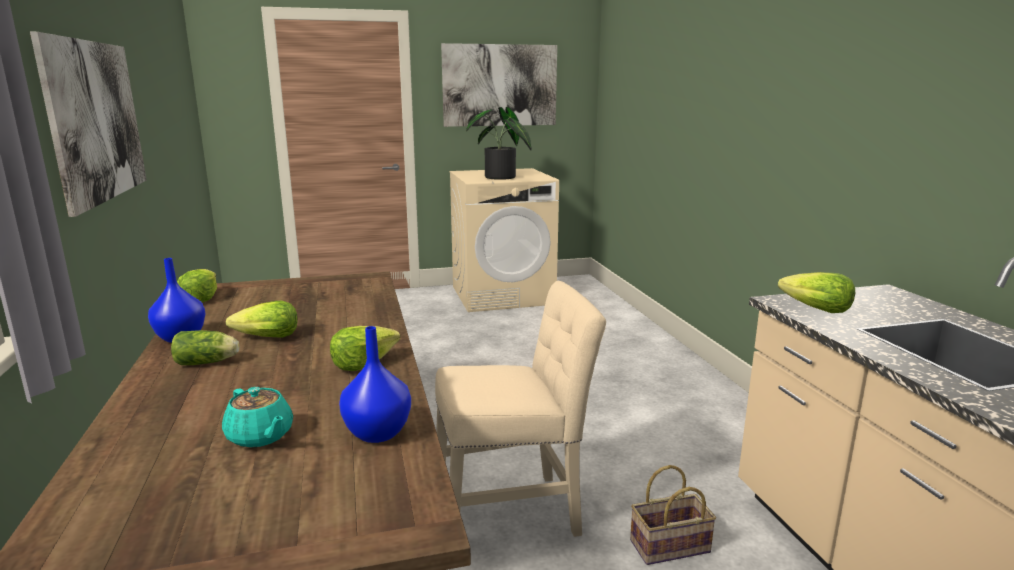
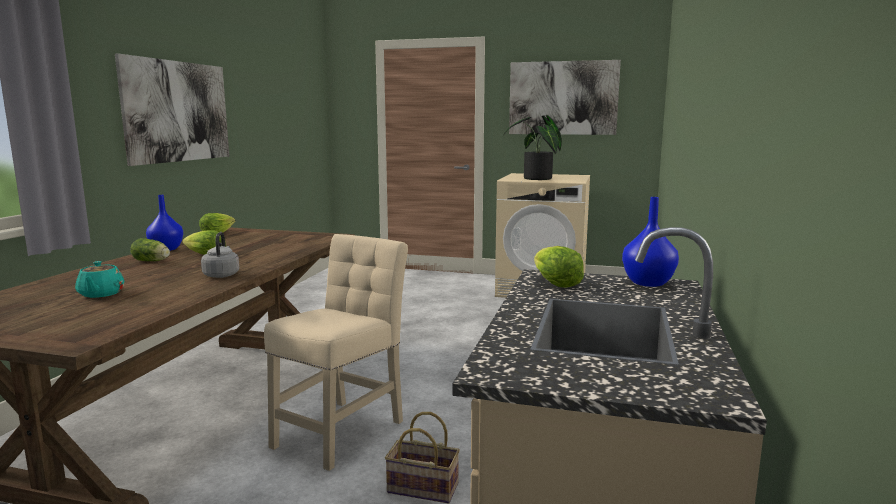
camera: 30 degrees right, 5 degrees down
(363, 363) = (222, 275): lettuce -> grey kettle
(378, 432) = (152, 304): blue vase -> blue vase (648, 282)
(513, 512) = (342, 430): beige chair -> beige chair turned 75 degrees counterclockwise

